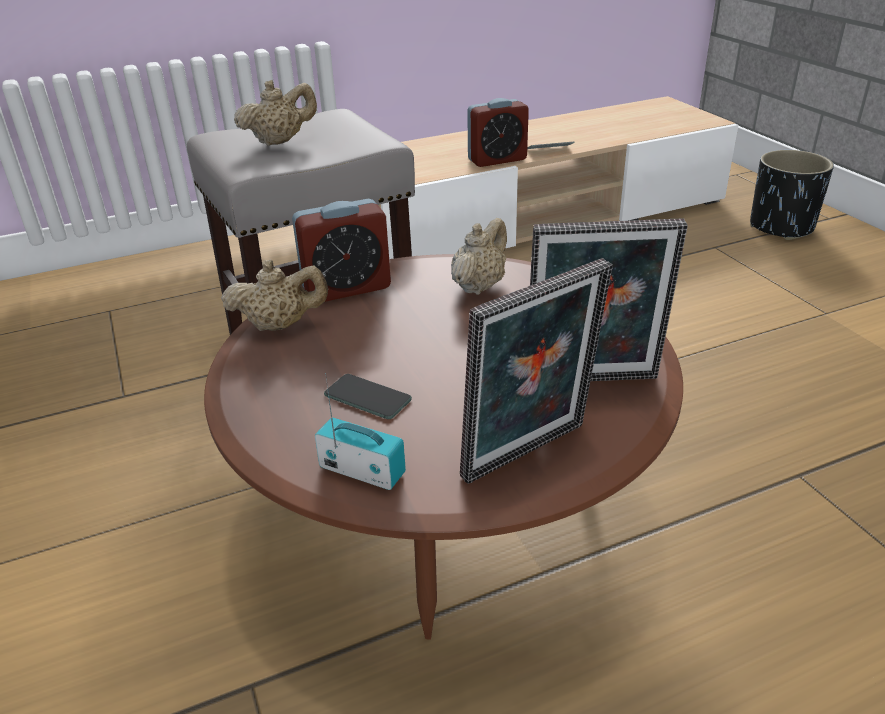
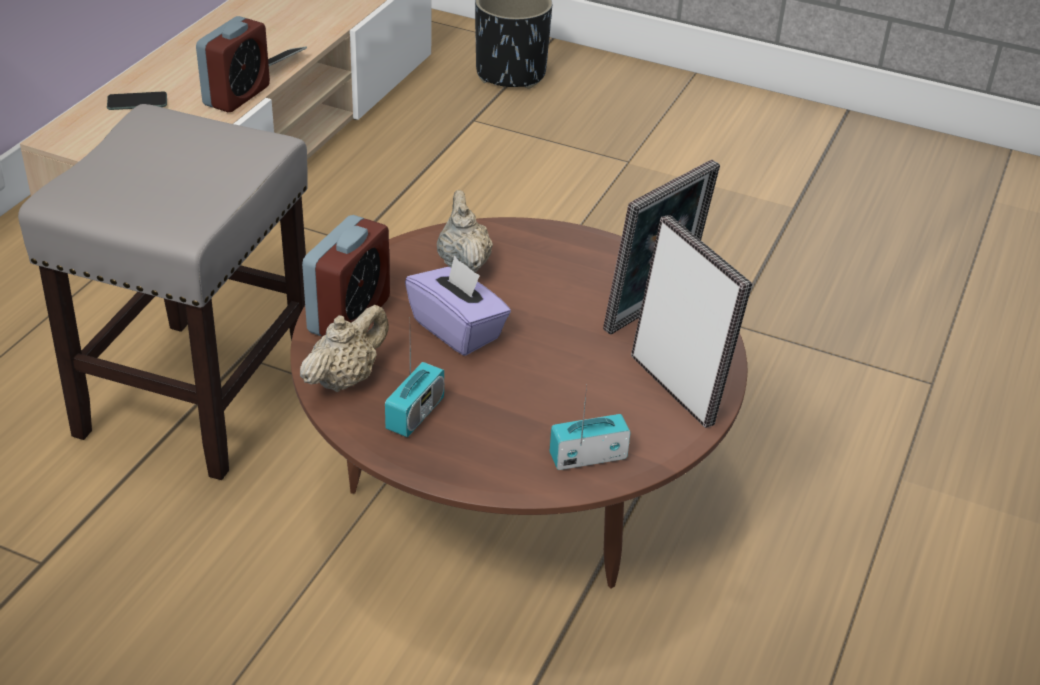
camera: 45 degrees left, 5 degrees up
(280, 141) = (152, 177): beige teapot -> none
(286, 370) = (415, 414): none -> radio
(367, 397) = (513, 403): phone -> phone (137, 102)
(407, 327) = (457, 329): none -> purple tissue box
(529, 455) = (678, 387): picture frame -> picture frame turned 45 degrees counterclockwise

